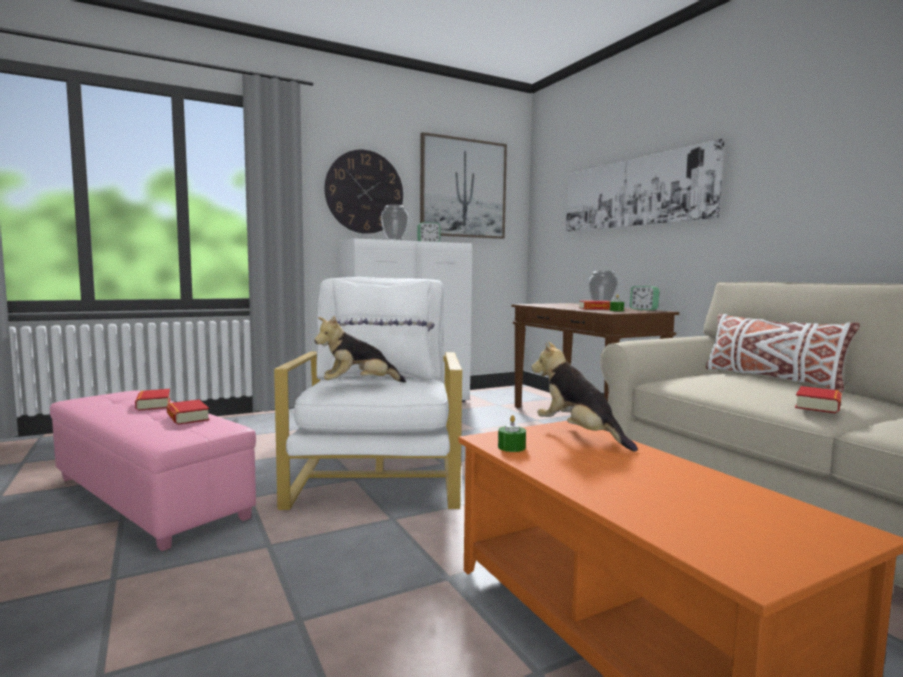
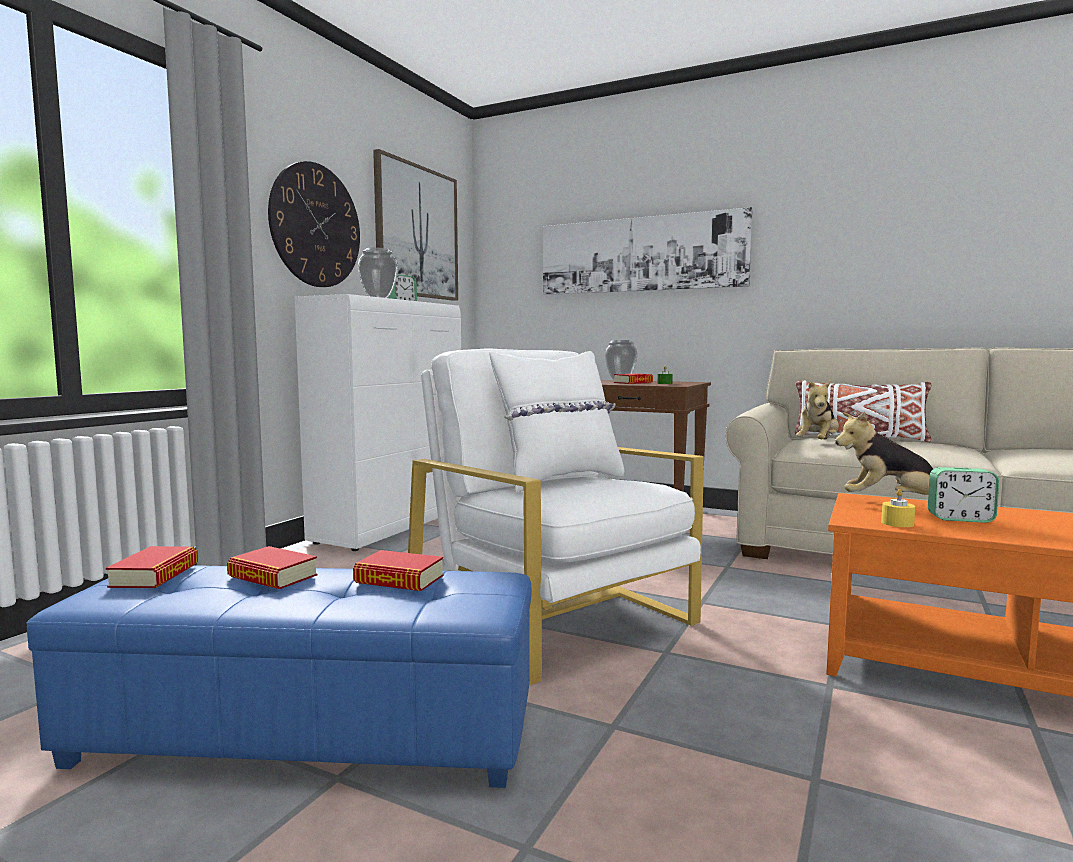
camera: 35 degrees left, 0 degrees up
(151, 497) = (309, 734): pink ottoman -> blue ottoman
(358, 385) = (598, 492): plush toy -> plush toy (818, 444)
(511, 447) = (897, 523): green candle -> yellow candle
(643, 309) = (672, 381): alarm clock -> alarm clock (960, 519)
(818, 406) = (960, 453): book -> book (155, 575)

